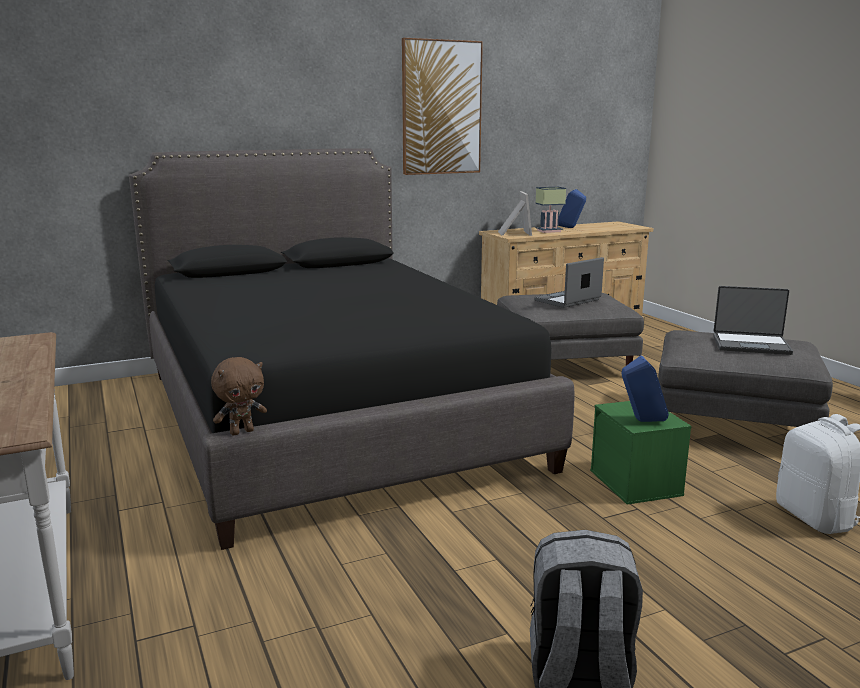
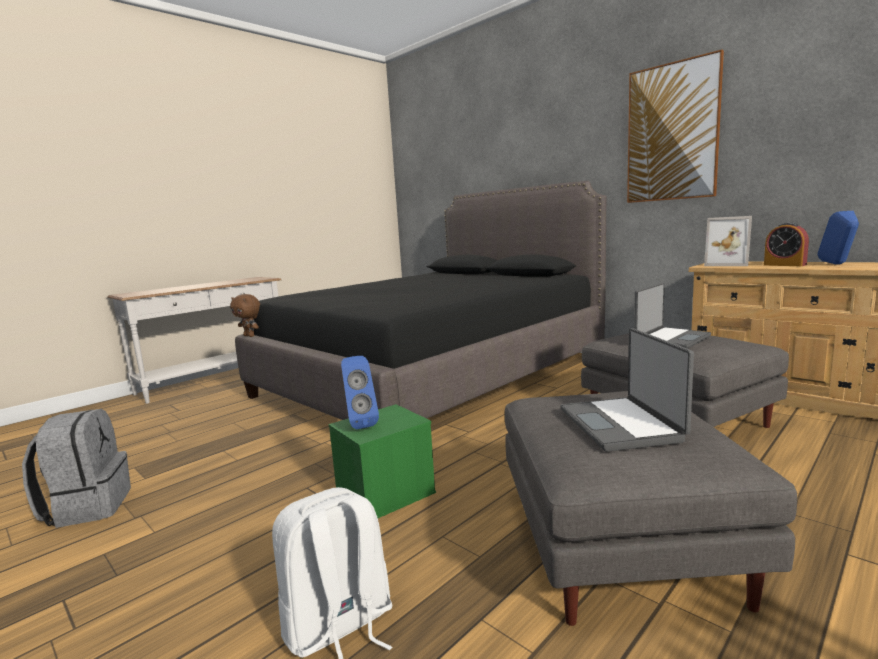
camera: 70 degrees right, 5 degrees down
(513, 233) = (727, 264): picture frame -> picture frame turned 60 degrees clockwise
(549, 231) = (784, 265): table lamp -> alarm clock
(568, 300) = (671, 339): laptop -> laptop turned 105 degrees clockwise

